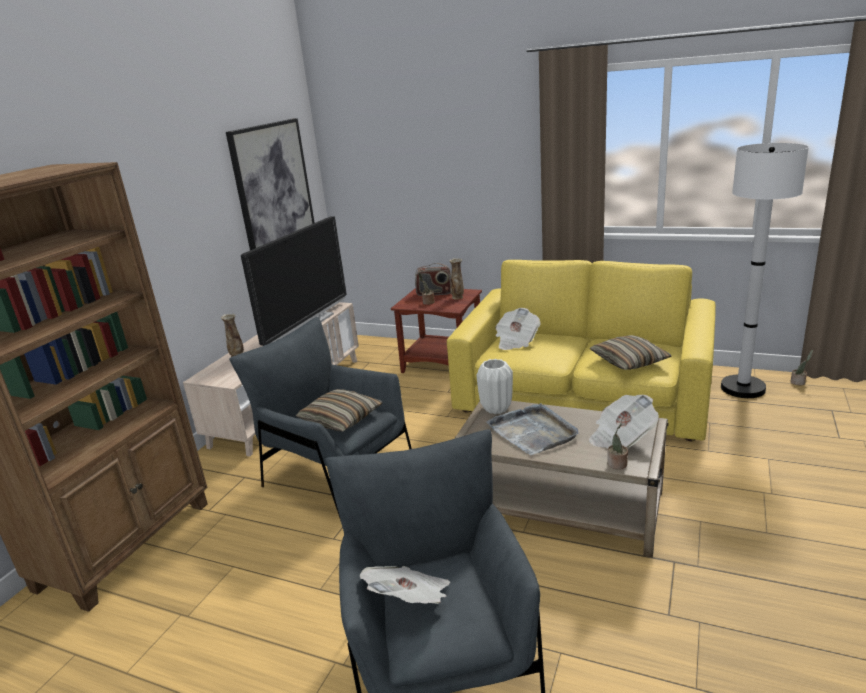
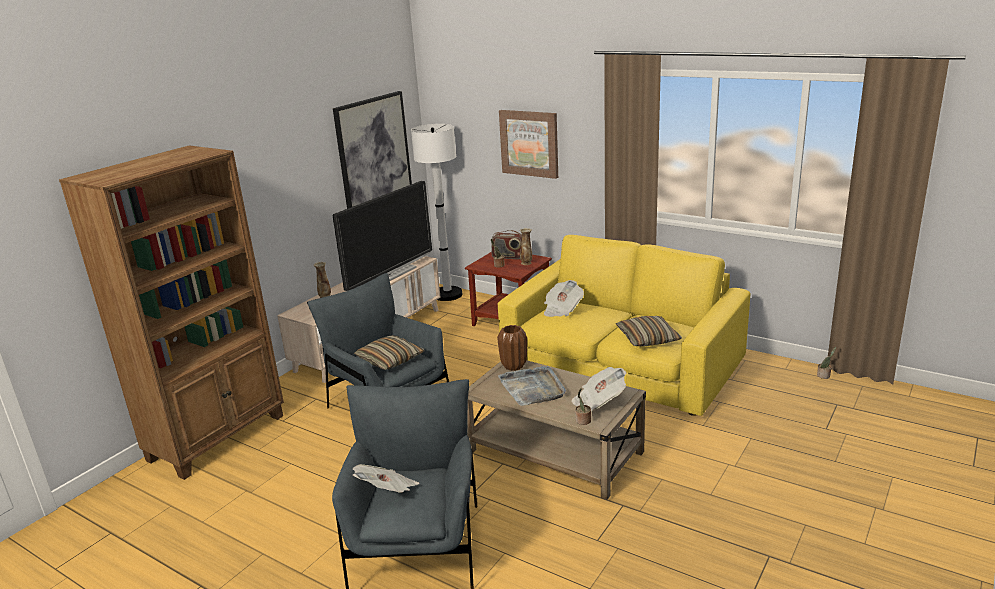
camera: 10 degrees right, 0 degrees up
(448, 166) = (529, 143): none -> picture
(496, 408) = (514, 366): white vase -> brown vase
(742, 388) = (768, 375): white floor lamp -> white floor lamp (448, 295)

